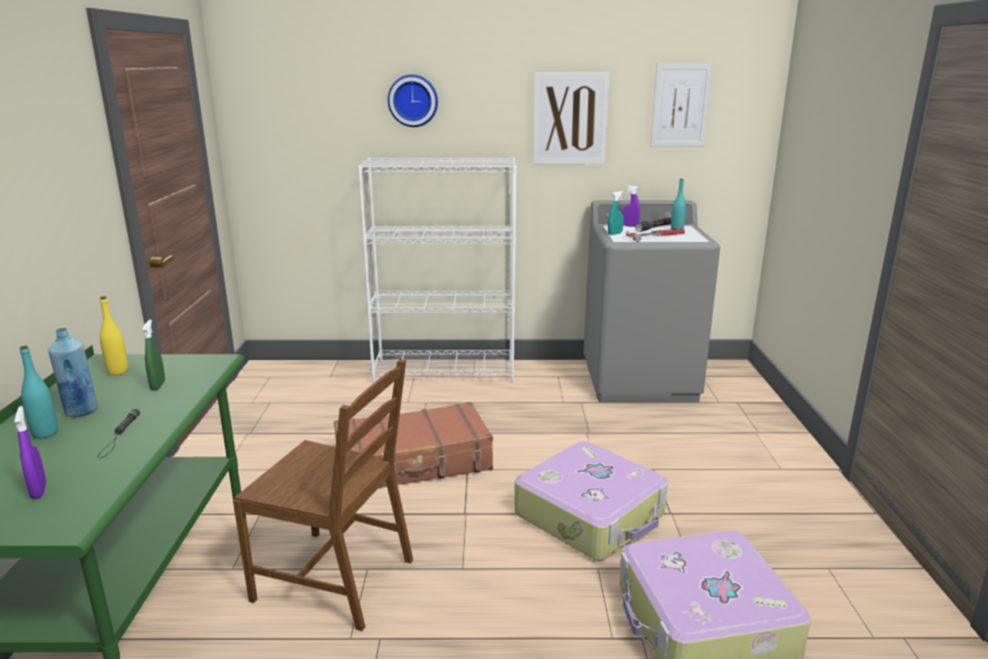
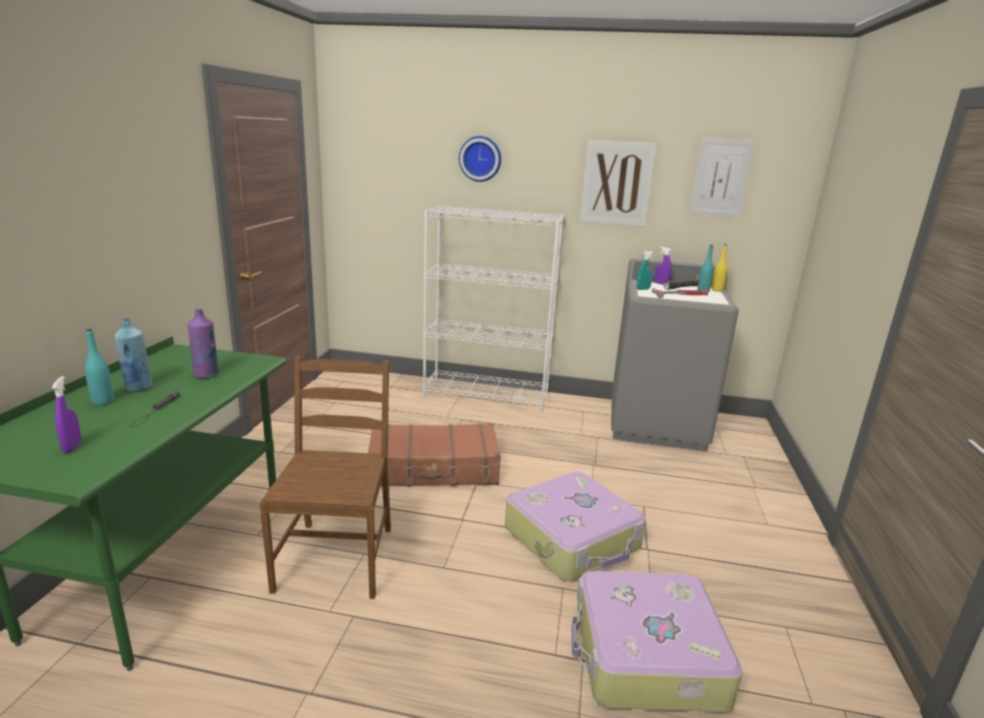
camera: 10 degrees right, 0 degrees up
(118, 371) = (183, 360): yellow bottle -> yellow bottle (717, 290)
(158, 385) = (206, 375): green spray bottle -> purple bottle
(336, 578) = (336, 558): brown chair -> brown chair turned 120 degrees counterclockwise

